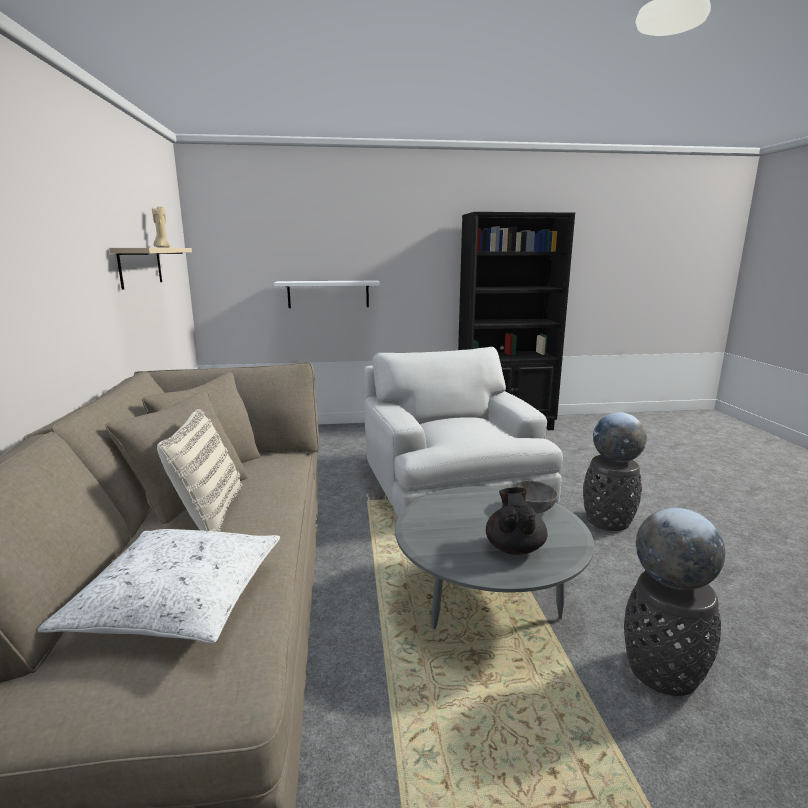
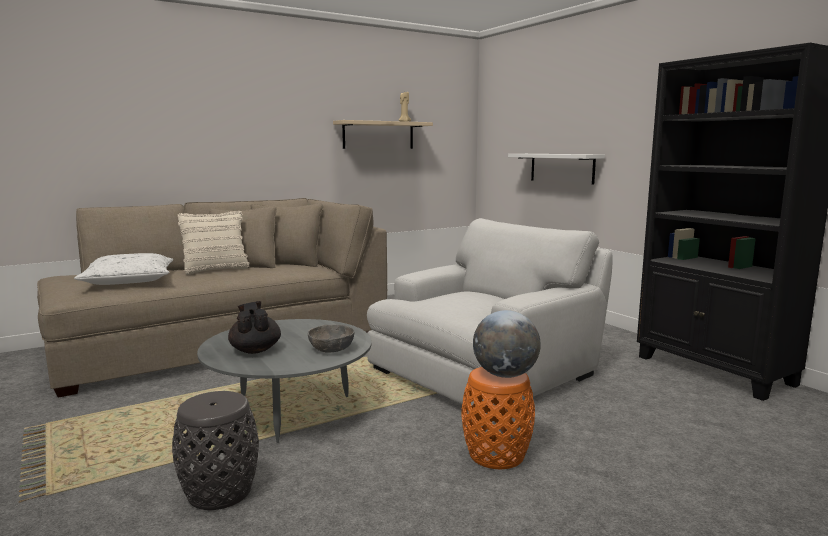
camera: 65 degrees right, 5 degrees down
(514, 547) = (255, 350): black teapot -> black teapot turned 90 degrees counterclockwise
(608, 521) = (496, 455): grey stool -> orange stool
(672, 581) = (220, 401): globe -> none

